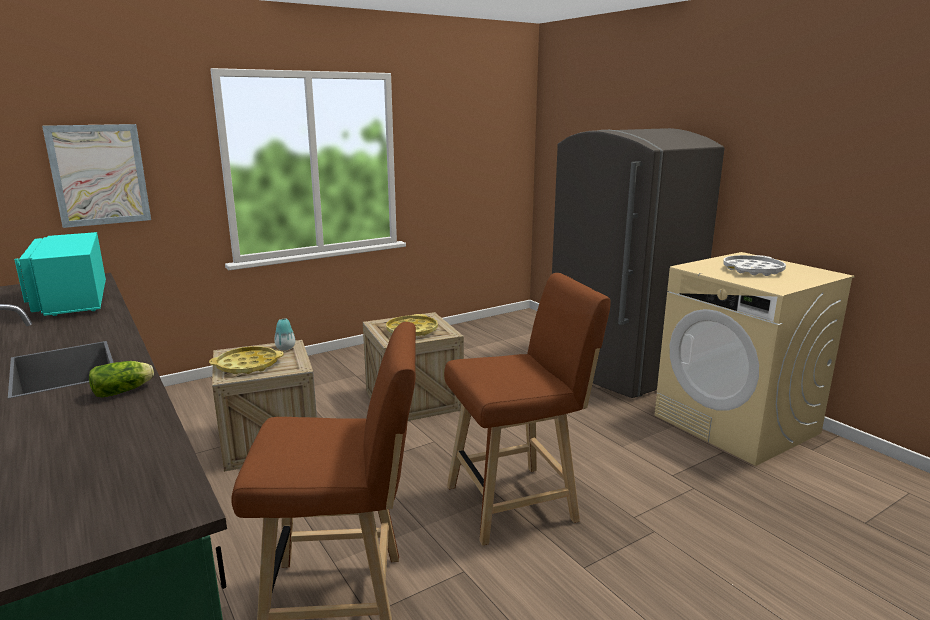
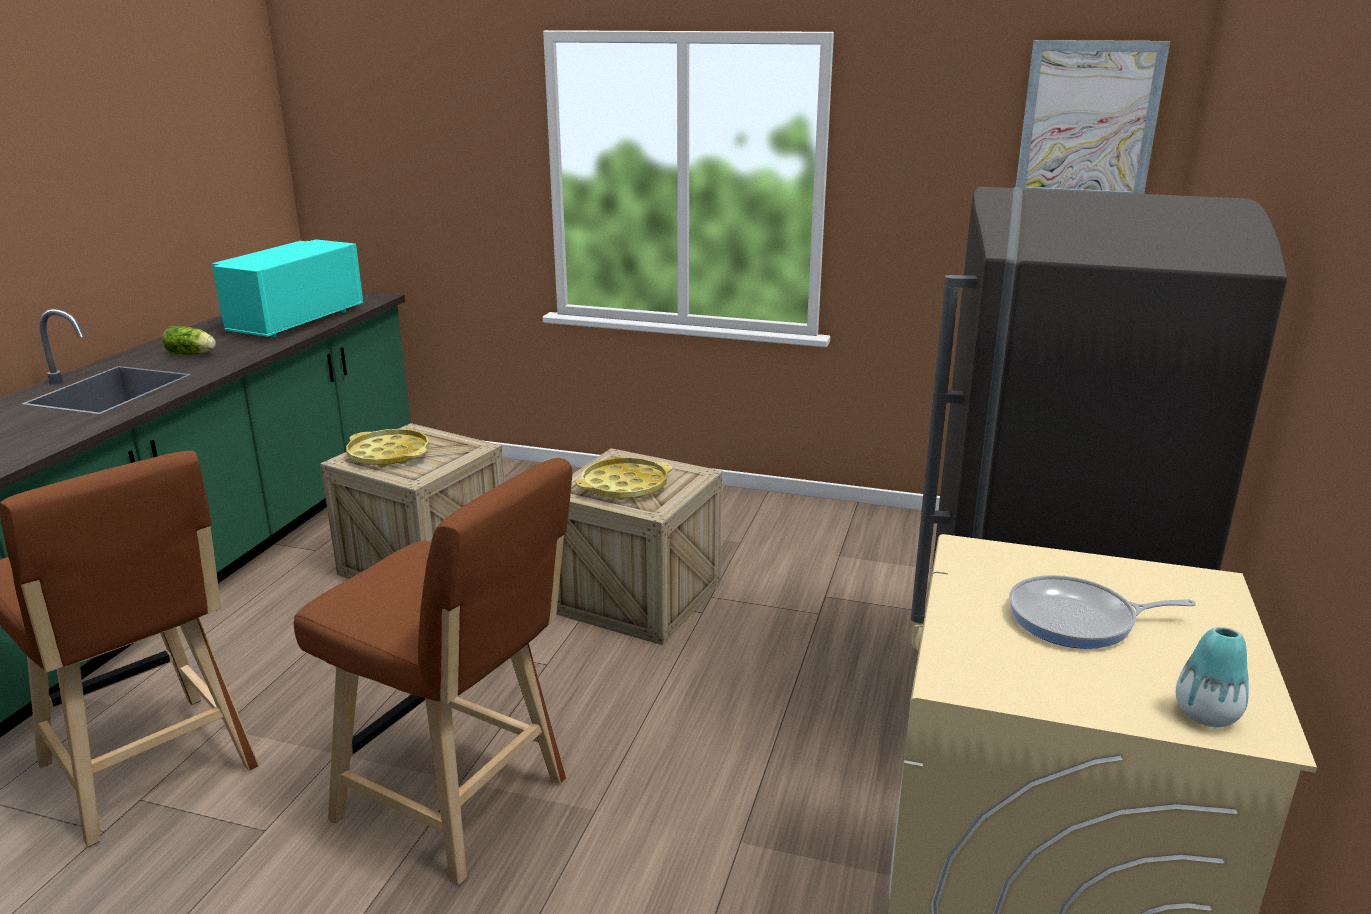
camera: 50 degrees right, 5 degrees up
(99, 175) = (412, 171): picture -> picture (1088, 121)
(125, 391) = (62, 431): lettuce -> lettuce (193, 354)
(285, 348) = (462, 449): vase -> vase (1206, 715)
(753, 270) = (1078, 620): white tray -> frying pan

